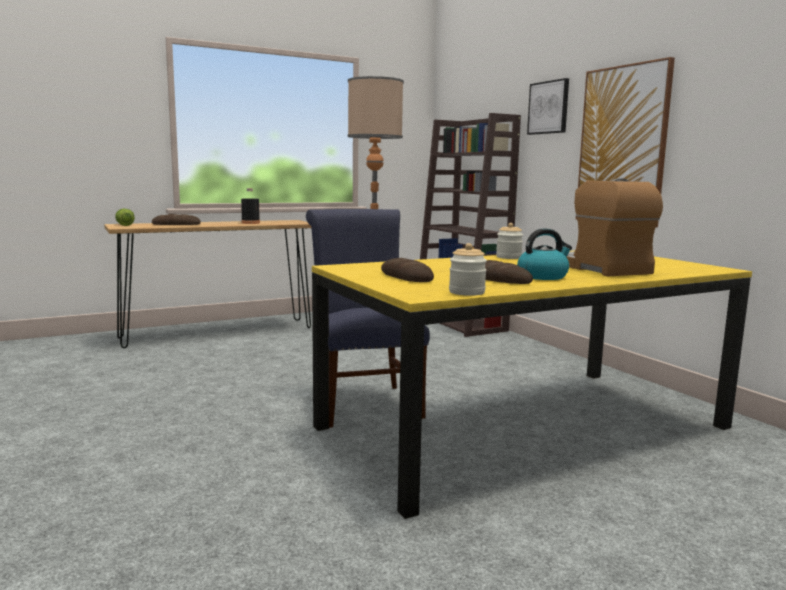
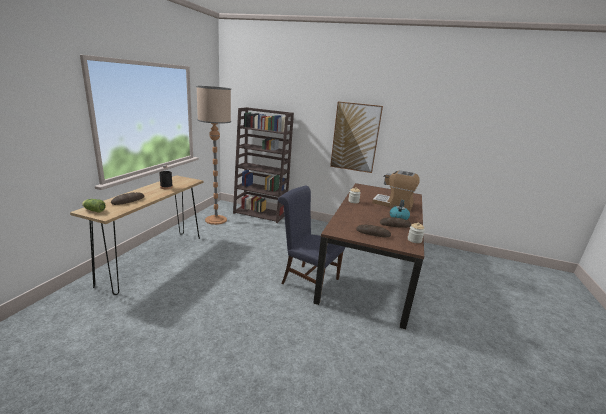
camera: 45 degrees left, 10 degrees up
(524, 428) = (370, 269): yellow dining table -> brown dining table
(549, 107) = (312, 112): picture -> none

